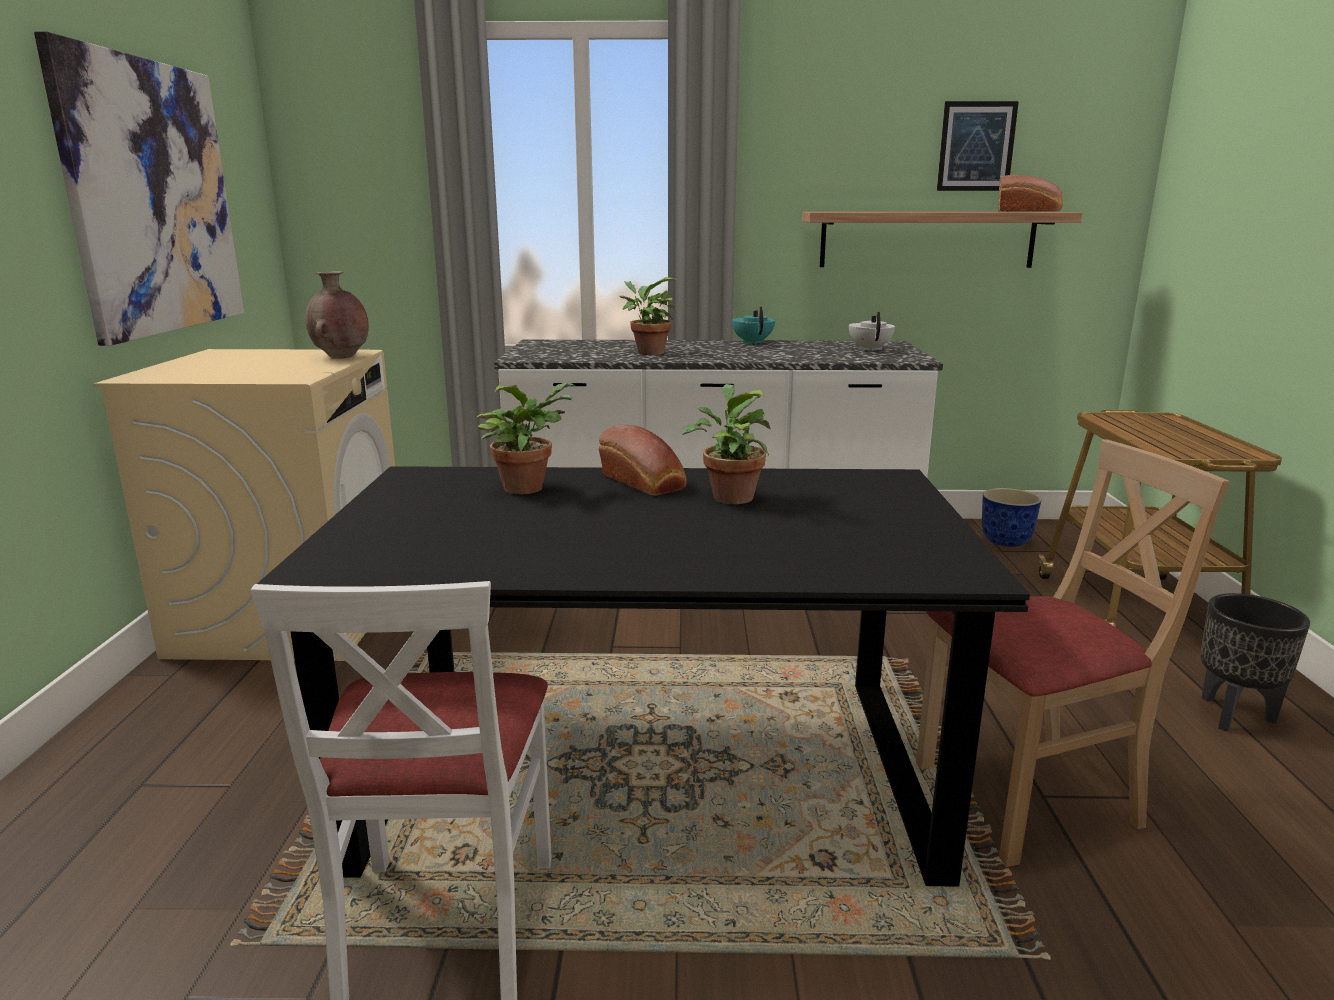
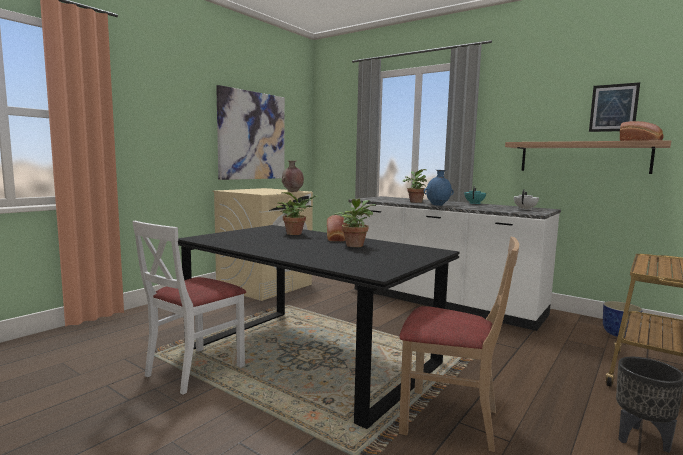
camera: 35 degrees right, 10 degrees down
(717, 358) = (438, 205): none -> blue vase

